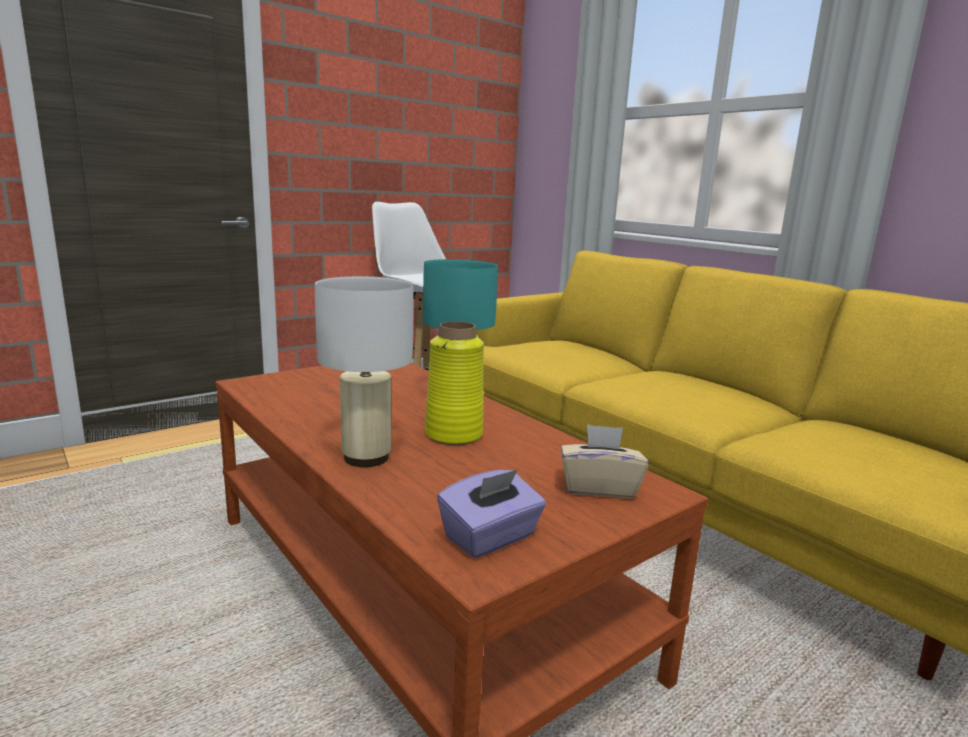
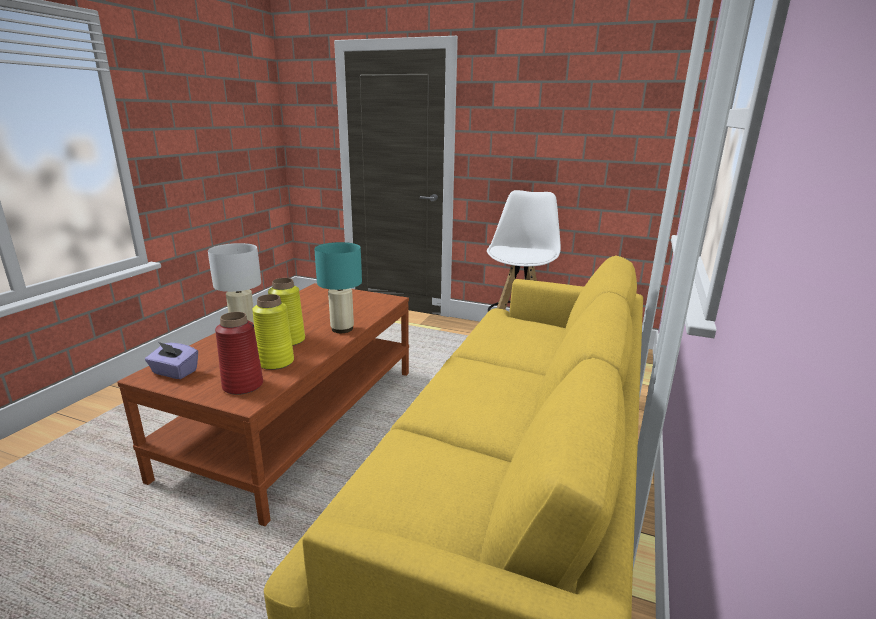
camera: 60 degrees right, 5 degrees up
(531, 455) = (275, 362): none -> yellow vase
(599, 487) = (242, 385): beige tissue box -> red vase

